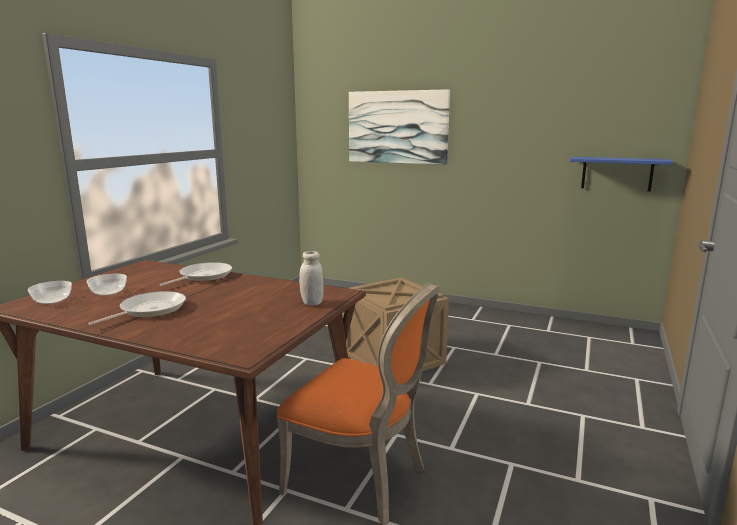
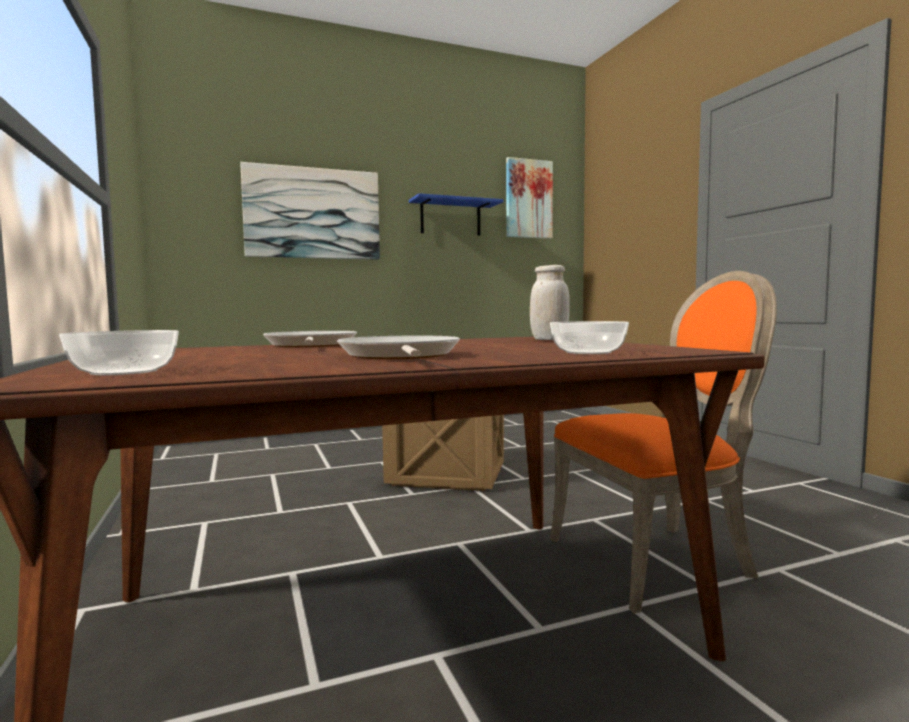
camera: 45 degrees left, 10 degrees down
(109, 292) = (216, 359): bowl -> bowl (588, 352)
(613, 100) = (528, 199): none -> picture
(616, 173) = (537, 266): blue shelf -> blue shelf (450, 218)

